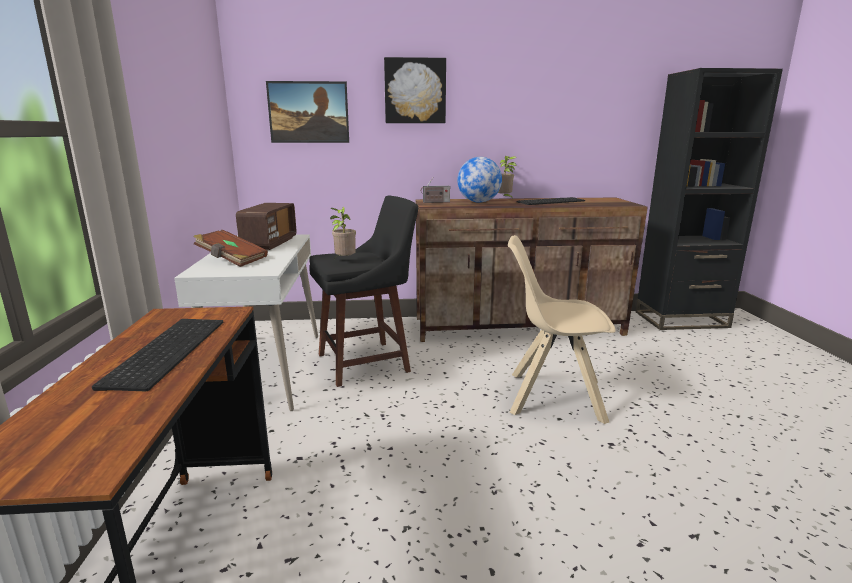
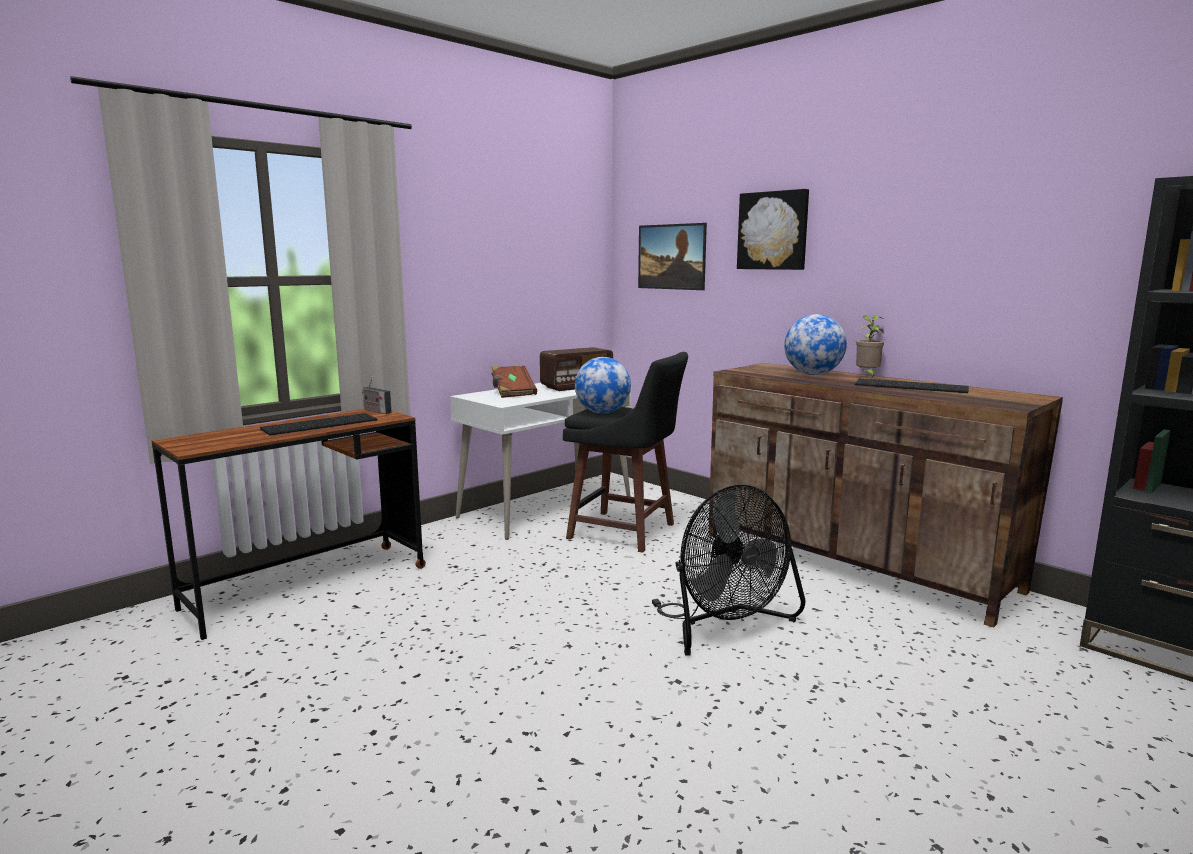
camera: 50 degrees right, 5 degrees down
(344, 261) = (602, 413): potted plant -> globe
(435, 202) = (765, 368): radio -> radio (375, 411)
(552, 396) = (720, 626): beige chair -> black fan

